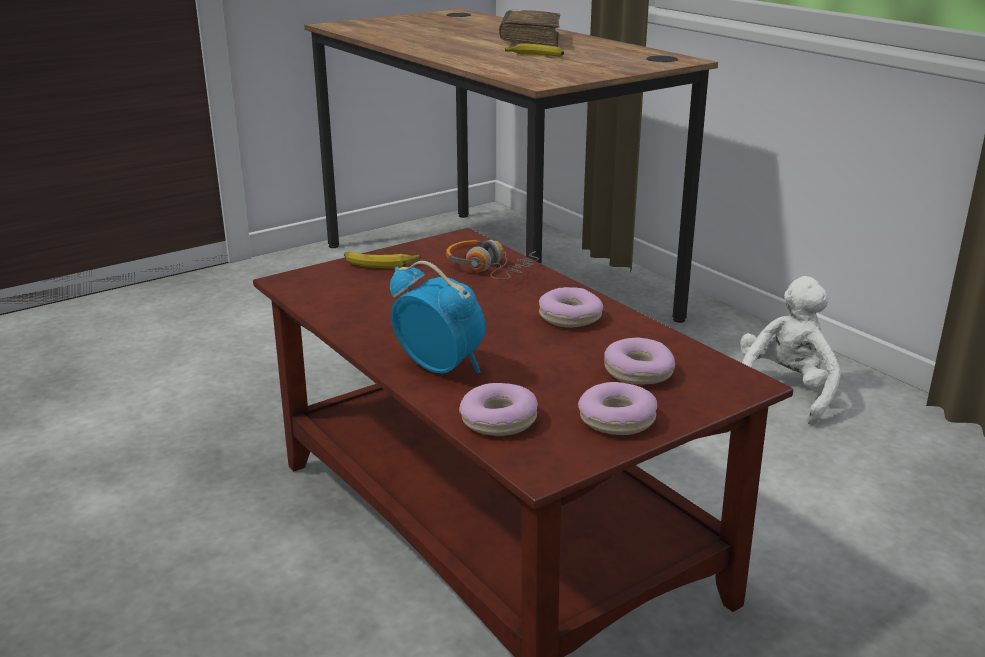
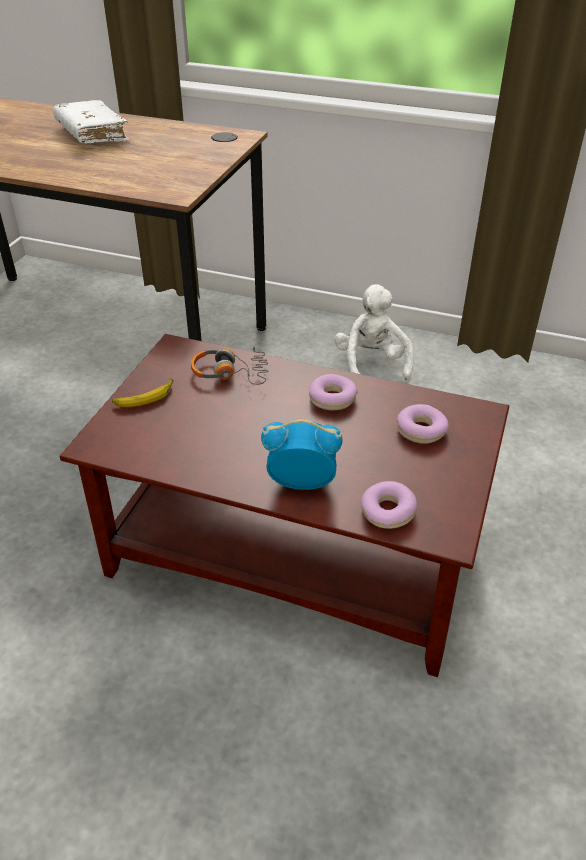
camera: 35 degrees left, 15 degrees up
(530, 41) = (92, 134): brown book -> white book
(536, 56) = (125, 156): banana -> none
(617, 420) = (450, 476): donut -> none

